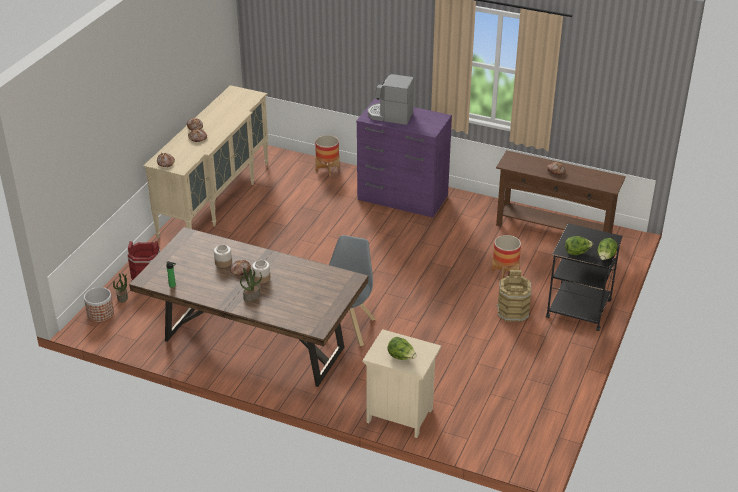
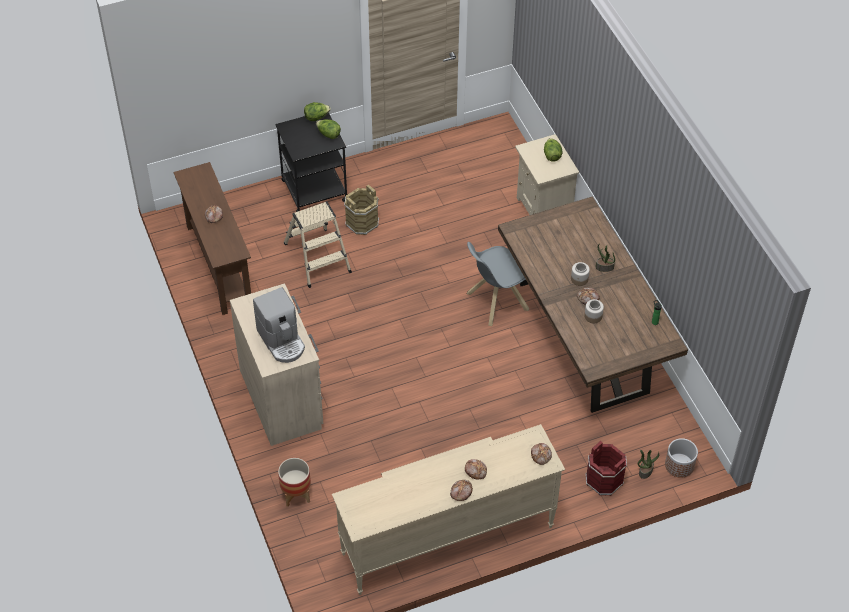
camera: 135 degrees left, 15 degrees up
(402, 198) = (282, 398): purple dresser -> beige dresser
(505, 273) = (317, 257): planter -> beige step ladder

